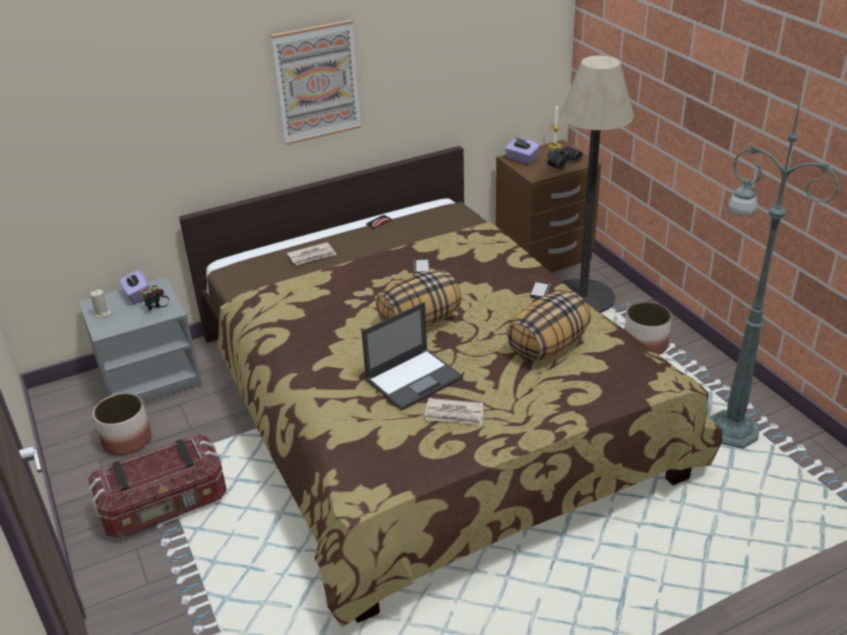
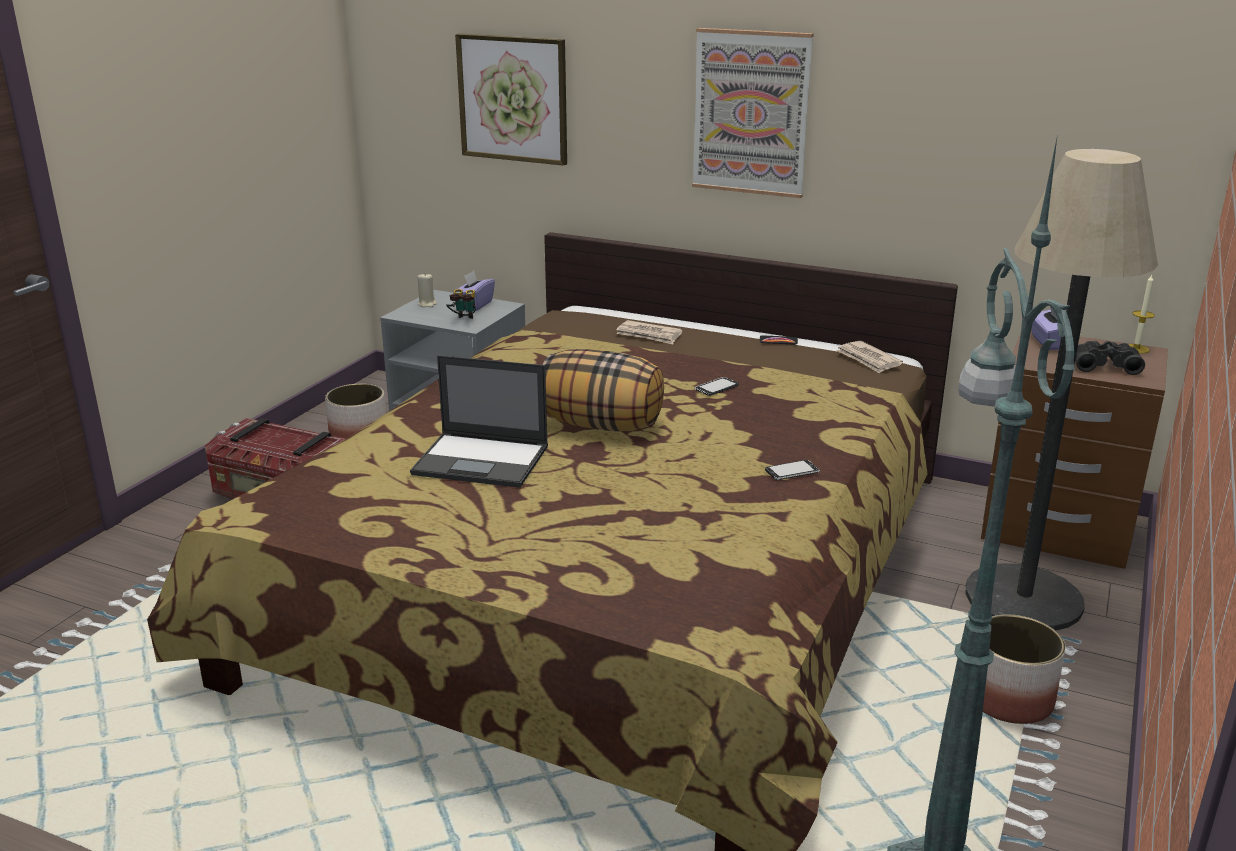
camera: 50 degrees right, 10 degrees down
(123, 127) = (513, 99): none -> picture
(454, 414) = (441, 508): newspaper -> newspaper (868, 359)
(548, 346) = (670, 519): pillow -> none

